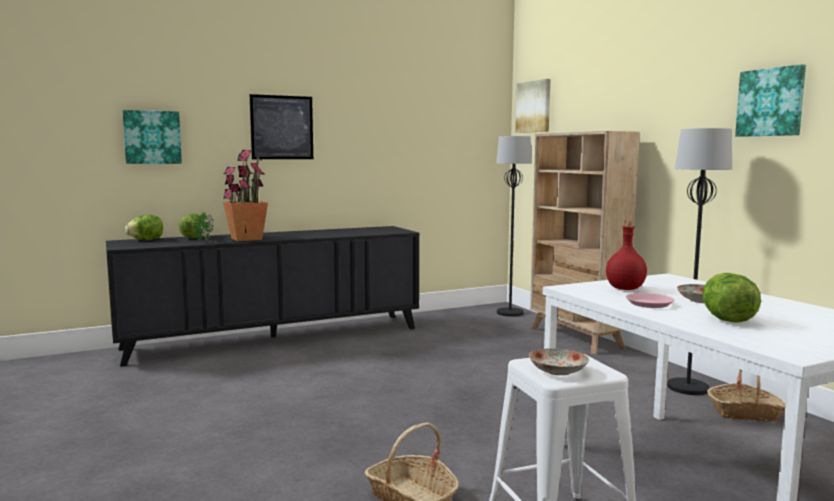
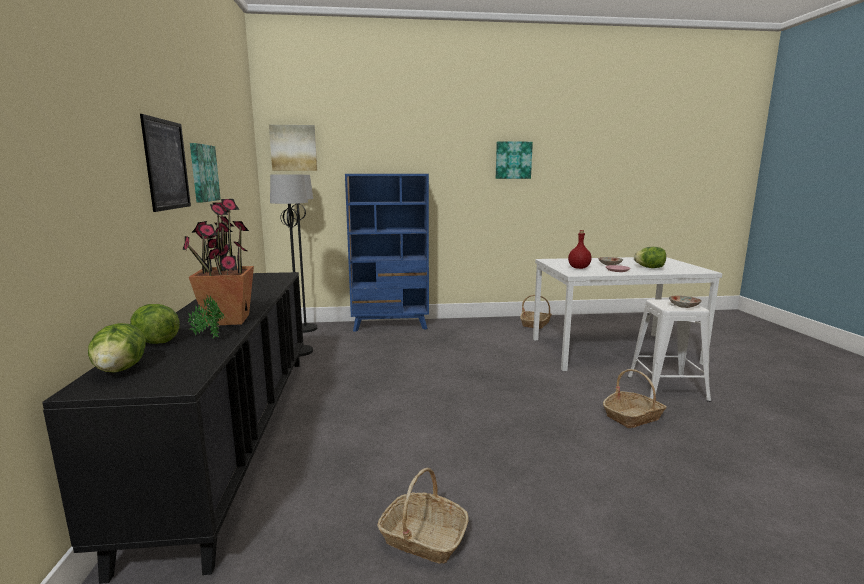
camera: 70 degrees left, 5 degrees up
(145, 409) = (423, 538): none -> basket
(152, 137) = (62, 183): picture -> picture (203, 173)
(575, 338) = (390, 326): beige bookcase -> blue bookcase
(688, 387) = (497, 324): black floor lamp -> black floor lamp (299, 351)

